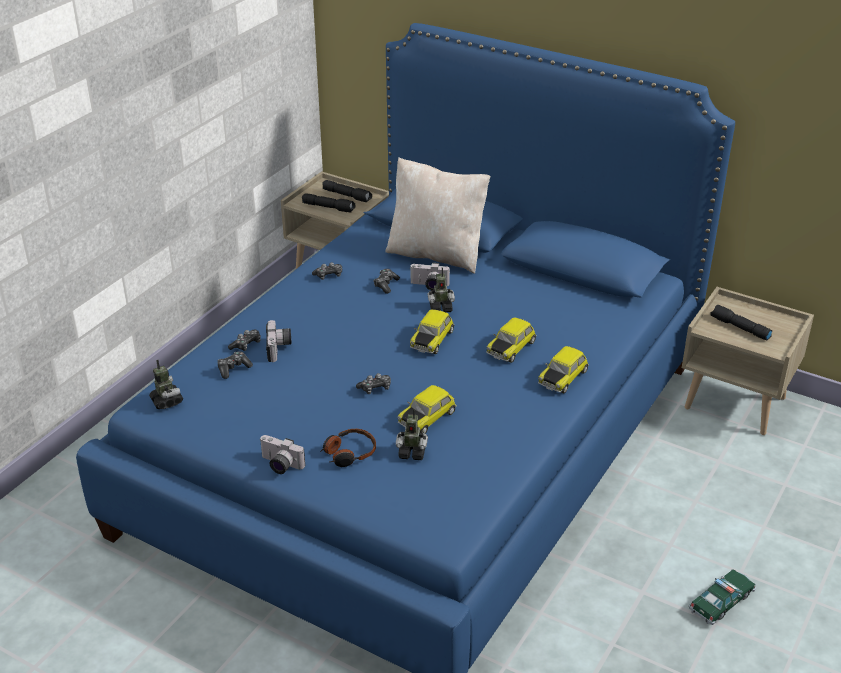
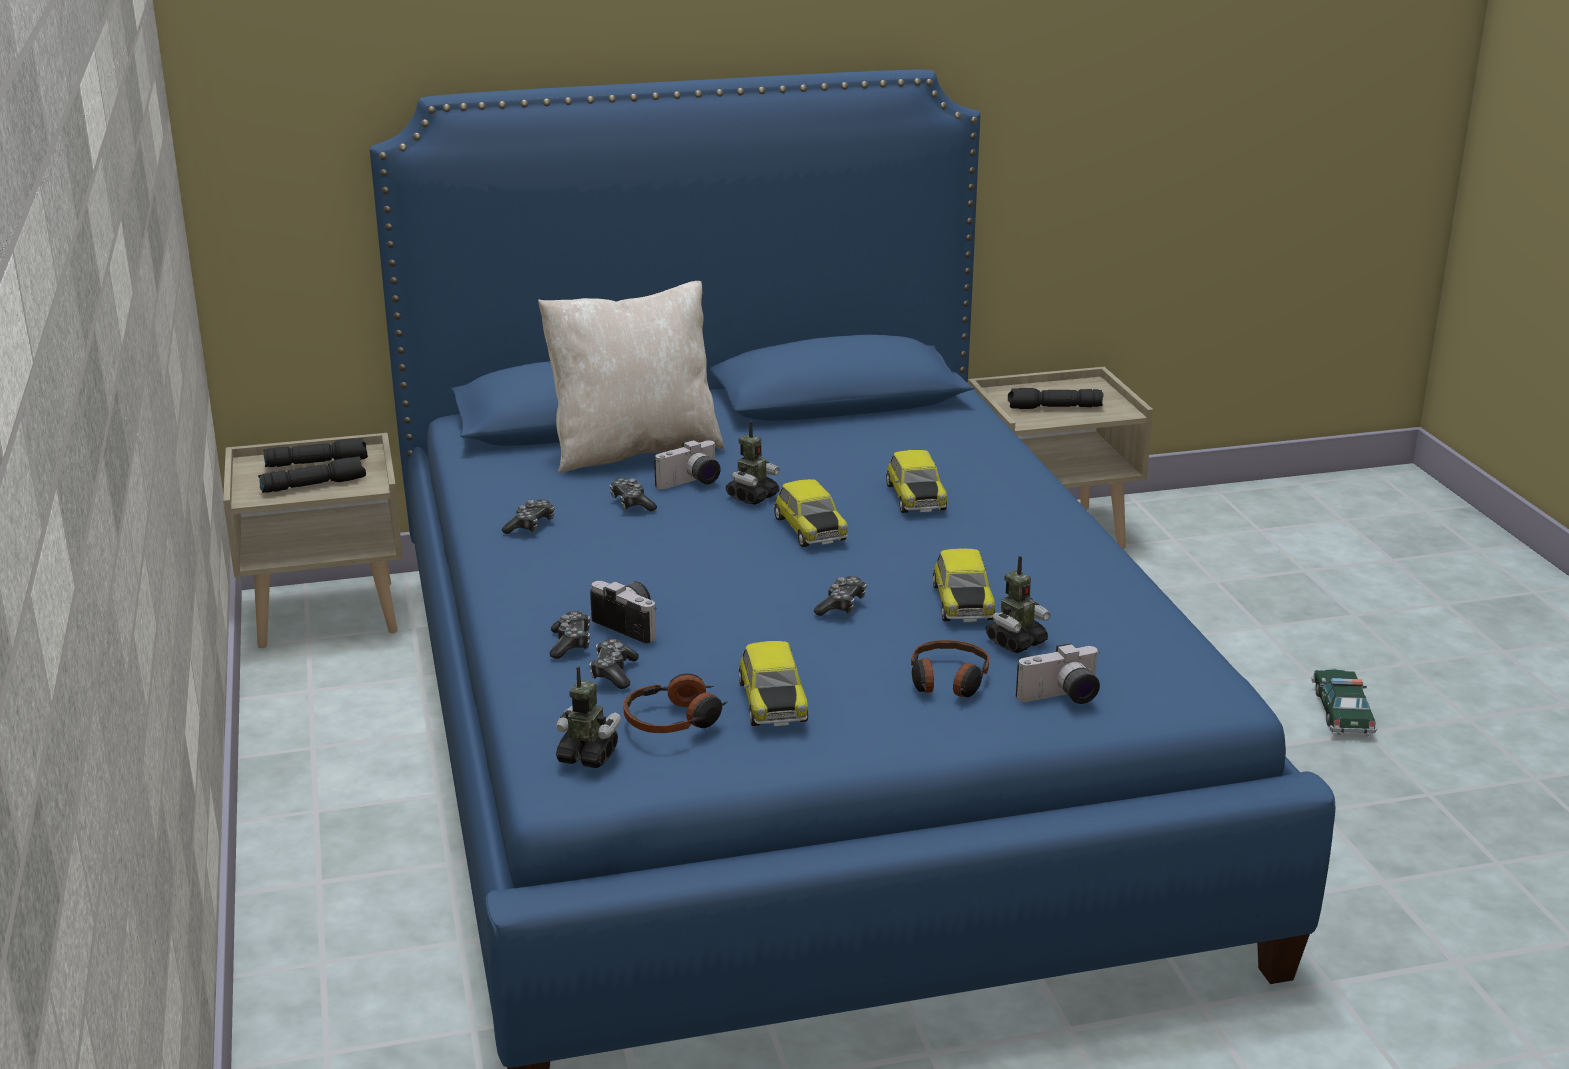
camera: 45 degrees left, 10 degrees down
(217, 404) = (675, 720): none -> headphones
(279, 465) = (890, 737): camera -> camera (1062, 698)
(562, 377) = (1025, 499): toy car -> toy car (771, 702)

